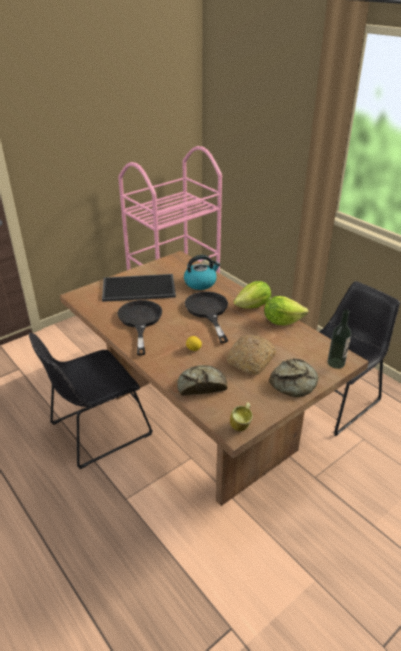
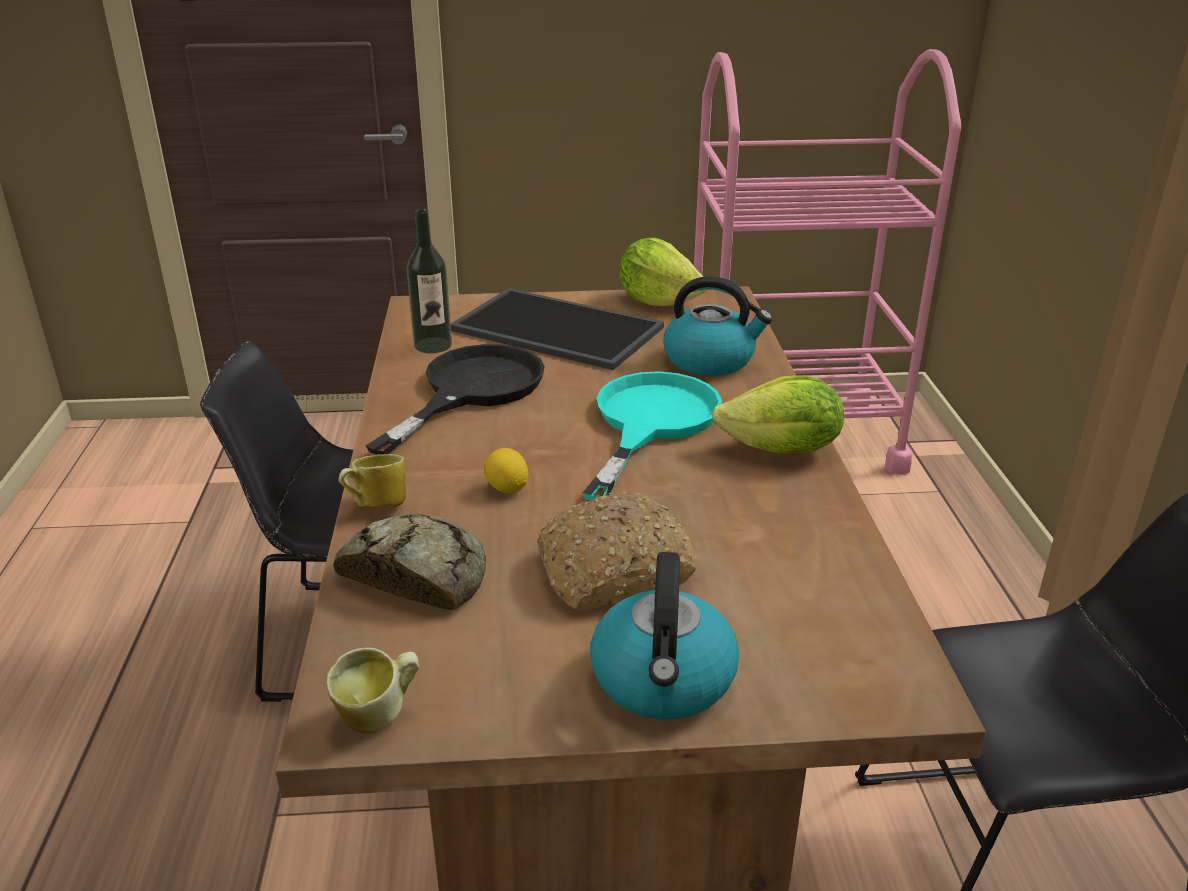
camera: 35 degrees right, 5 degrees down
(162, 371) = (376, 506): none -> mug
(208, 311) = (650, 423): black frying pan -> turquoise frying pan
(282, 321) = (821, 511): lettuce -> lettuce (658, 301)
(295, 382) = (664, 681): bread -> kettle
(336, 363) = (859, 686): bottle -> bottle (433, 345)

